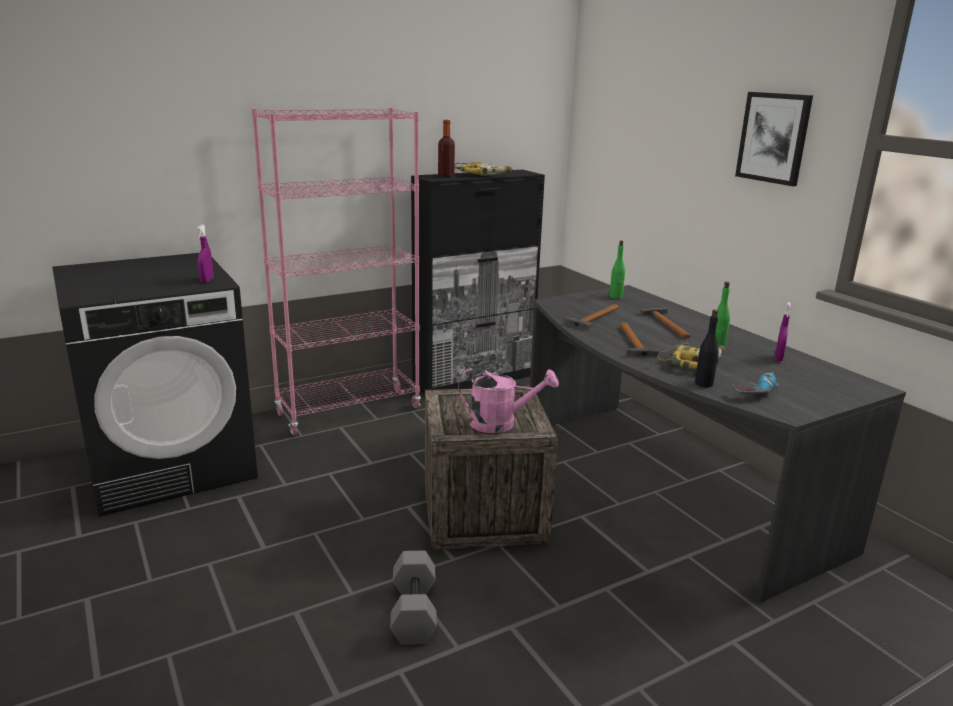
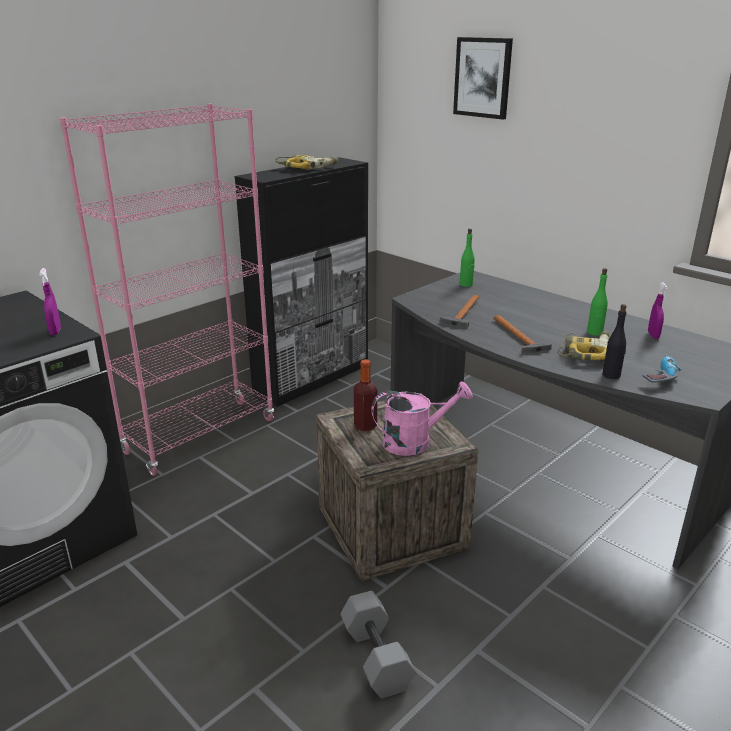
camera: 15 degrees left, 5 degrees up
(446, 175) = (272, 173): bottle -> bottle (365, 426)
(667, 324) = (533, 310): hammer -> none
(774, 138) = (618, 118): picture -> picture (483, 77)

